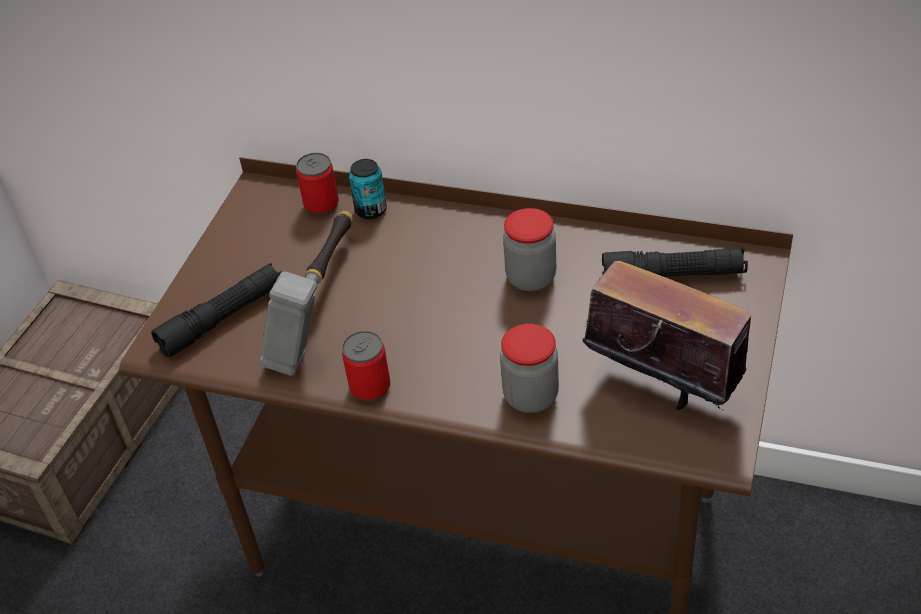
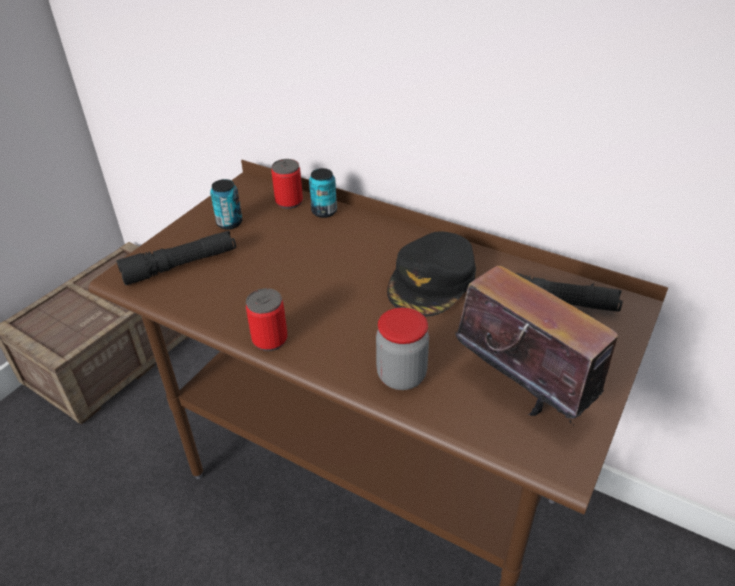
camera: 10 degrees right, 5 degrees down
(258, 249) = (229, 223): none -> can
(318, 308) = (255, 272): hammer -> none
(531, 278) = (432, 282): jar -> black cap

